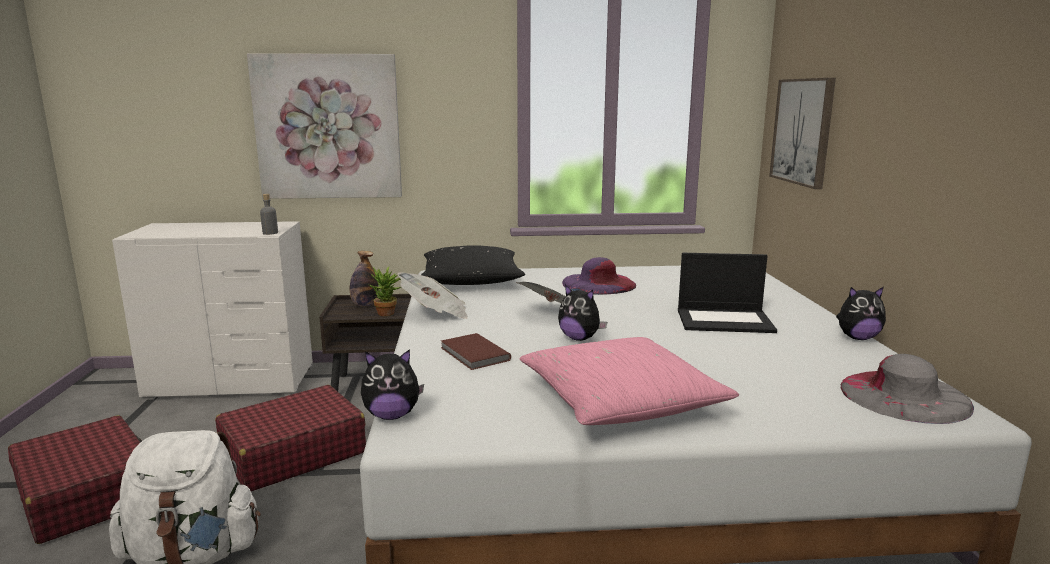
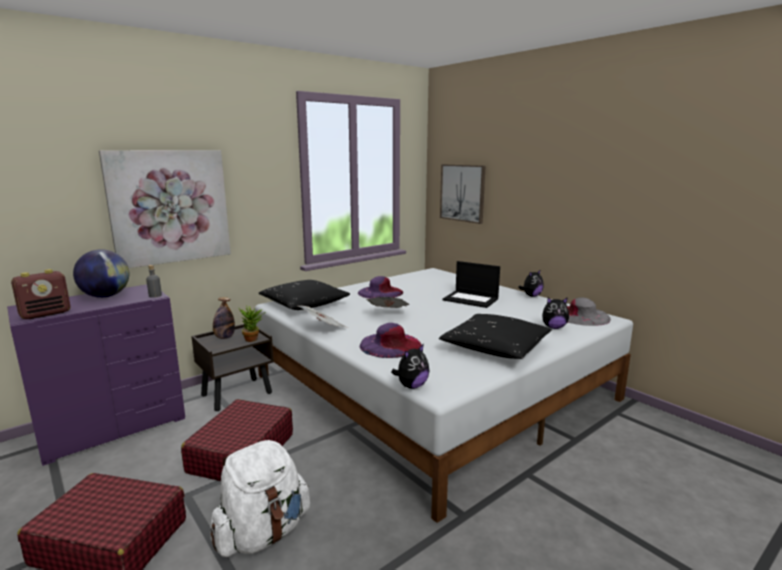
camera: 35 degrees left, 0 degrees up
(155, 234) = (46, 314): none -> radio
(232, 381) = (113, 426): white dresser -> purple dresser
(233, 227) = (106, 296): none -> globe
(473, 354) = (390, 345): brown book -> purple hat
(580, 338) = (425, 323): plush toy -> plush toy (553, 327)
(620, 401) = (495, 347): pink pillow -> black pillow
(725, 320) = (471, 299): laptop -> laptop turned 60 degrees clockwise

